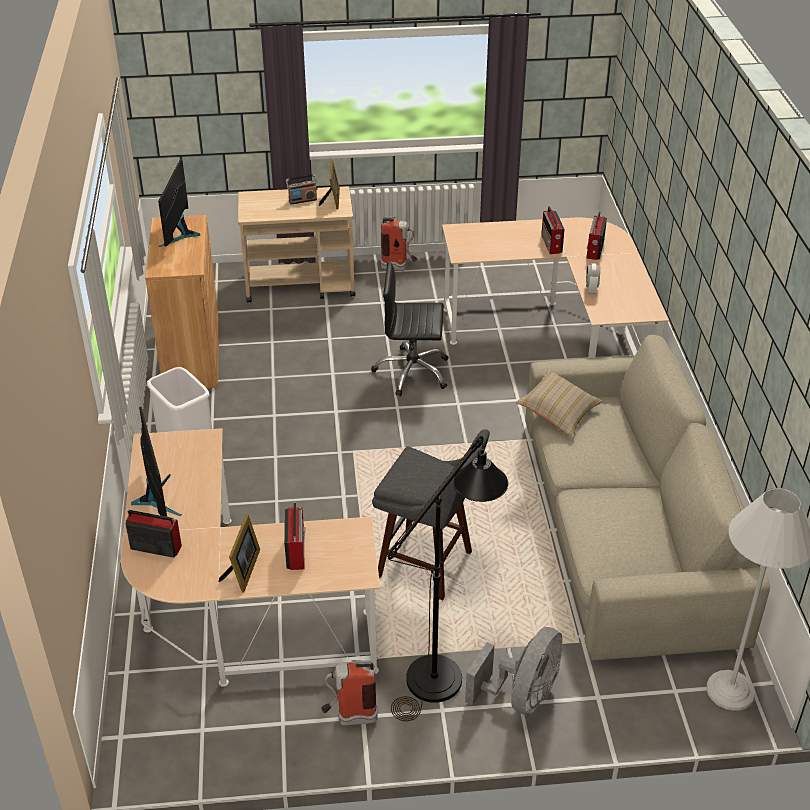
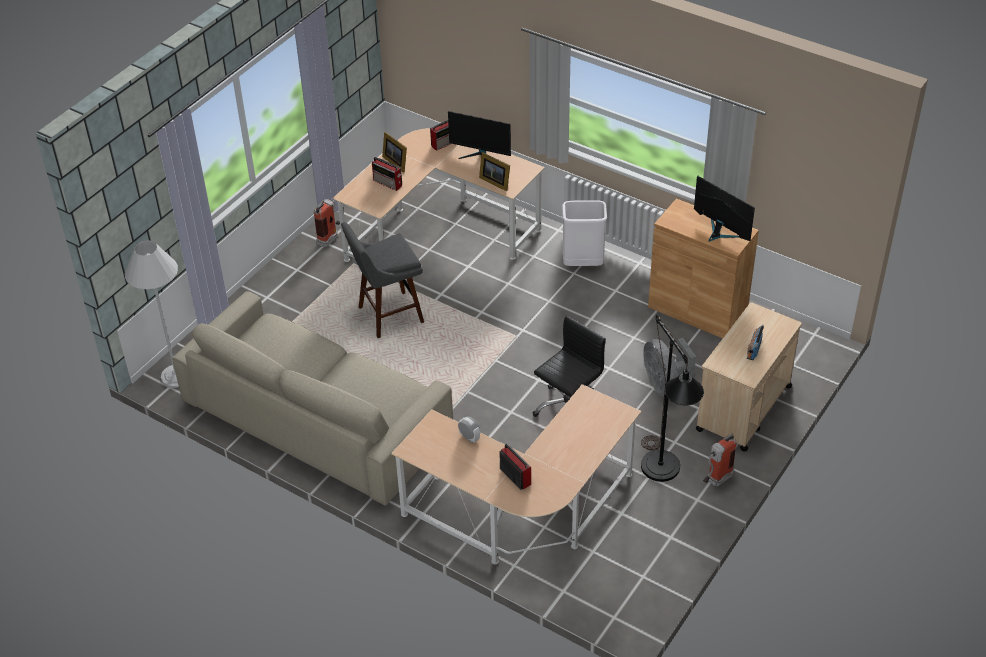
camera: 130 degrees right, 5 degrees up
(332, 199) = (739, 367): picture frame -> picture frame (495, 181)
(444, 669) = (317, 283): black floor lamp -> black floor lamp (663, 475)
(522, 696) = (269, 300): grey fan -> grey fan (664, 384)
(551, 244) = (548, 455): radio -> none
(558, 413) = (402, 387): beige pillow -> none

